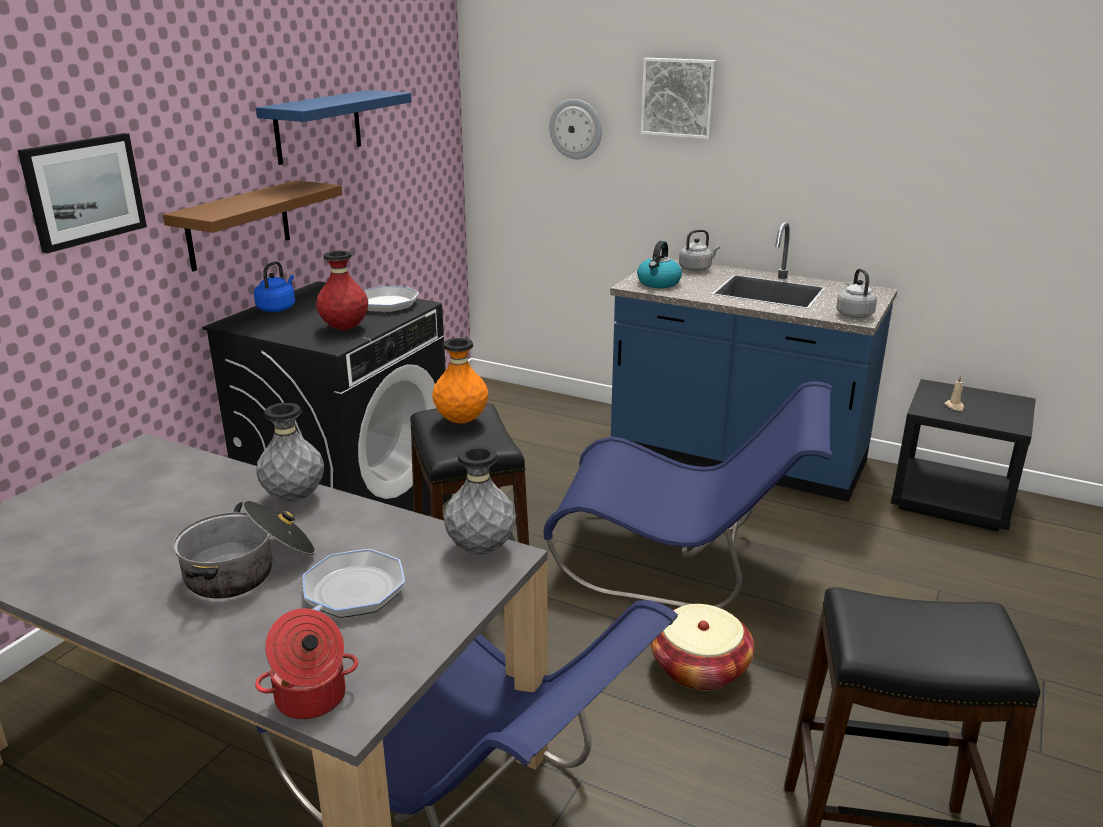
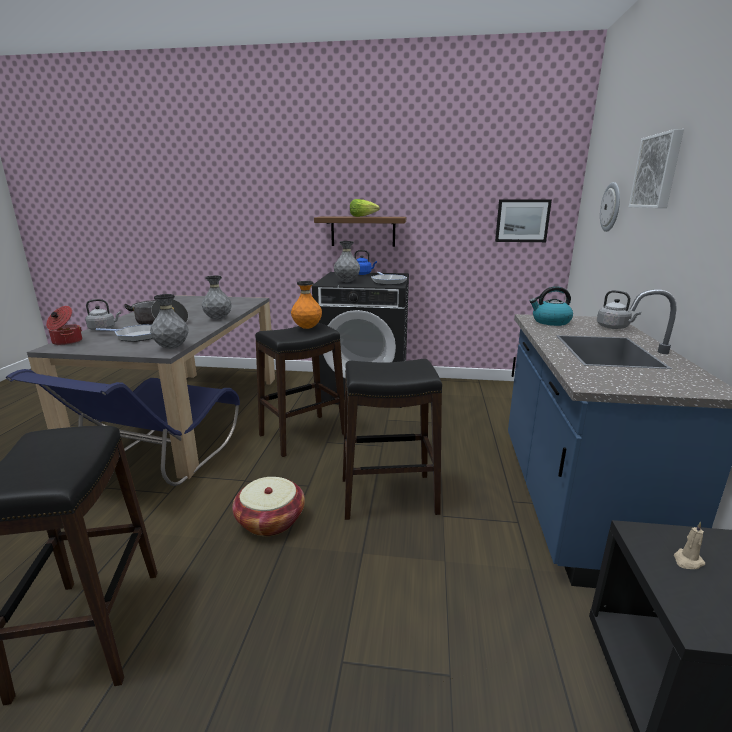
camera: 70 degrees right, 5 degrees down
(84, 190) = (285, 198): picture -> picture (522, 220)
(251, 196) = (363, 216): none -> lettuce
(318, 126) = (429, 191): blue shelf -> none
(344, 328) = (347, 282): red vase -> grey vase
(681, 563) = (388, 496): blue chair -> black stool
(853, 314) = (602, 382): grey kettle -> grey kettle (104, 329)

